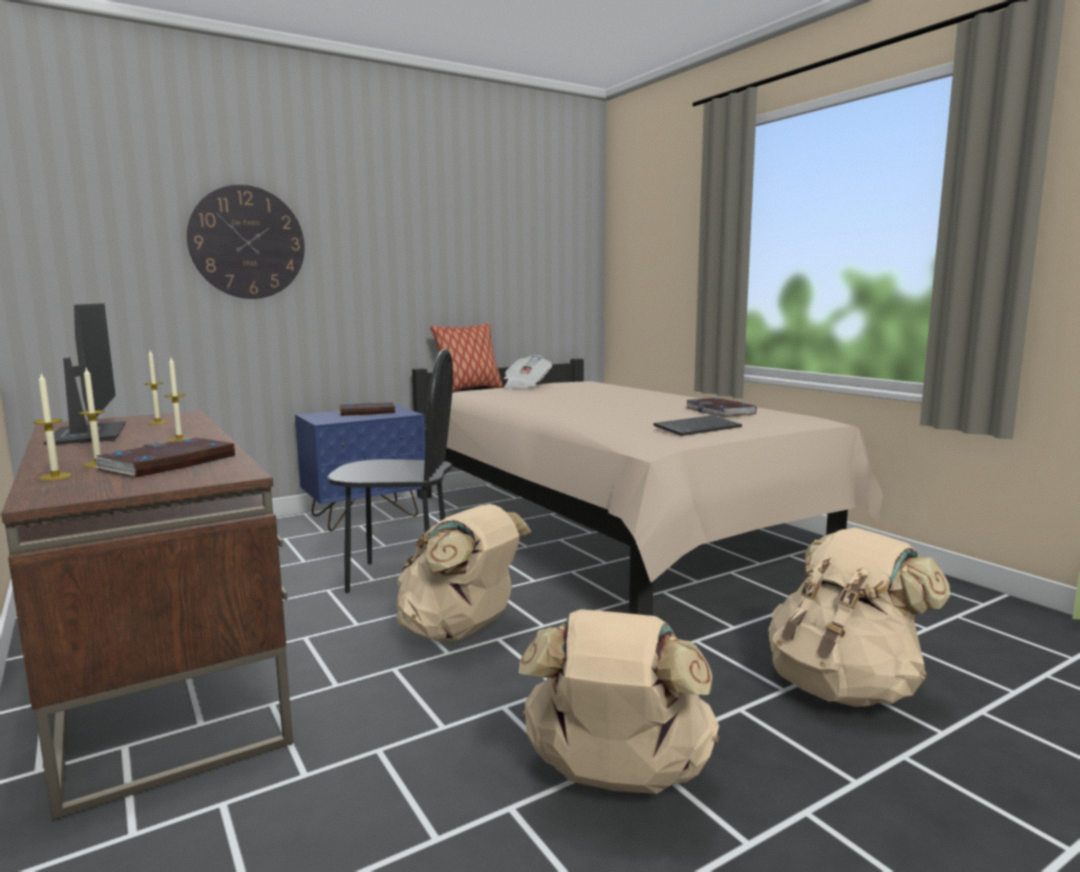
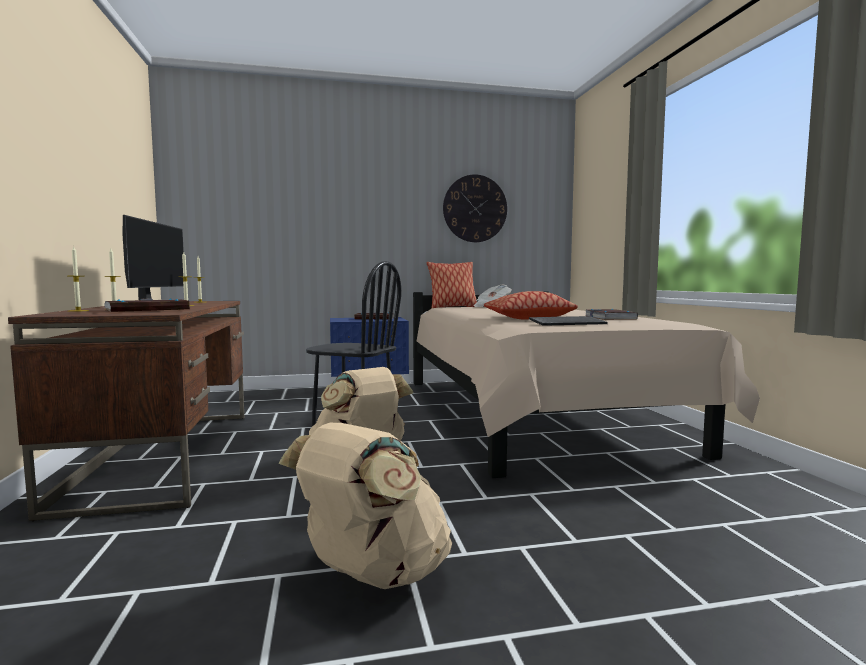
camera: 20 degrees right, 5 degrees down
(247, 242) = (306, 205): wall clock -> wall clock (475, 208)
(630, 418) = (527, 318): none -> pillow
(844, 687) = (635, 549): beige backpack -> none

